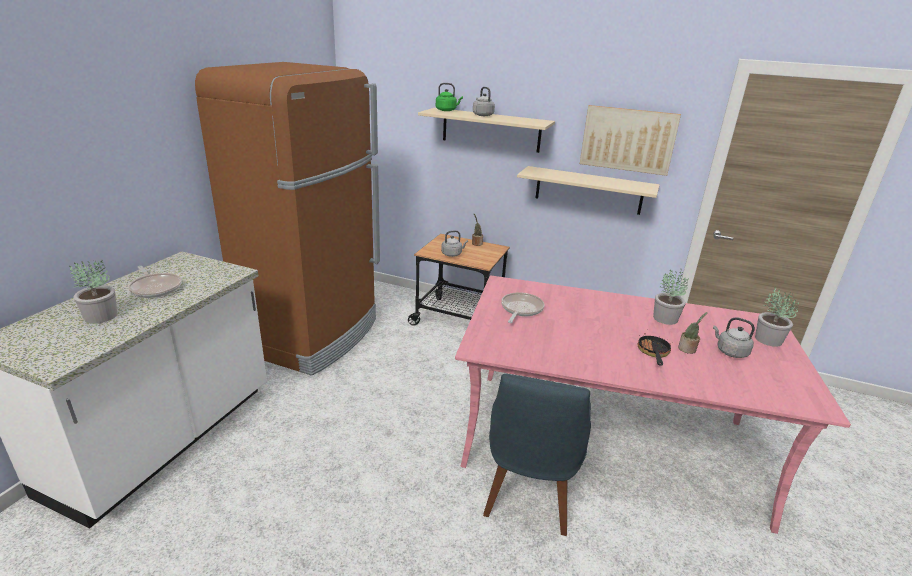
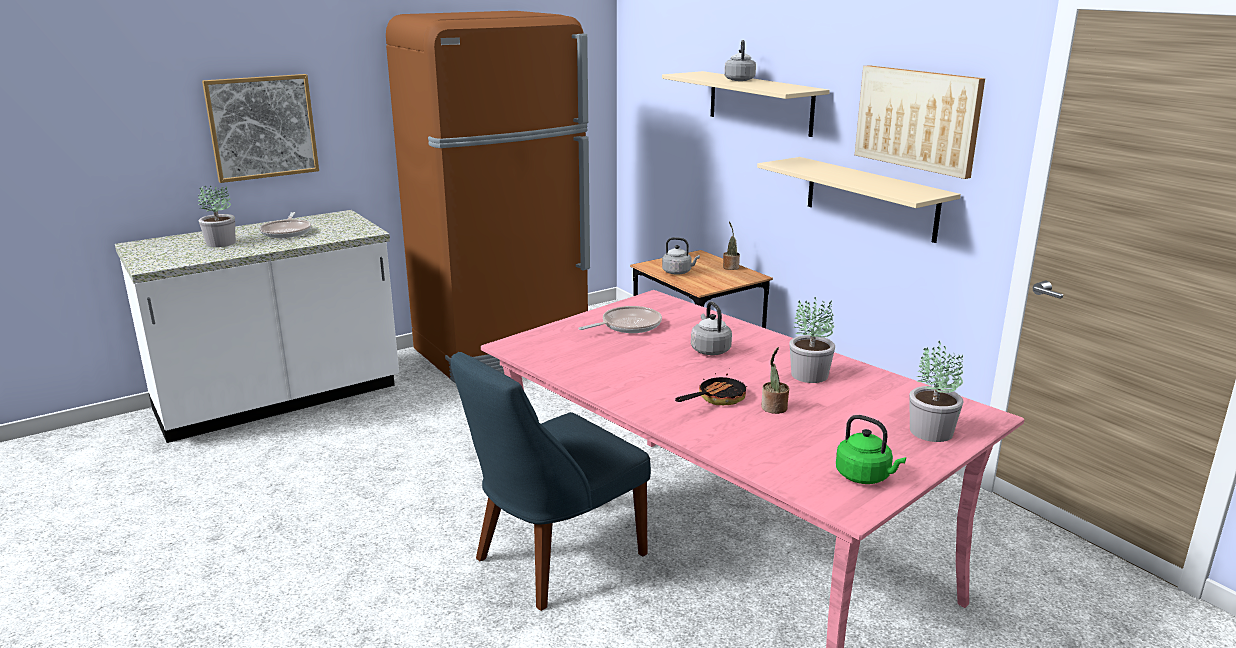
camera: 35 degrees right, 5 degrees down
(96, 189) = (262, 127): none -> picture
(447, 110) = (708, 74): green kettle -> green kettle (865, 477)
(730, 352) = (834, 426): grey kettle -> grey kettle (709, 350)

